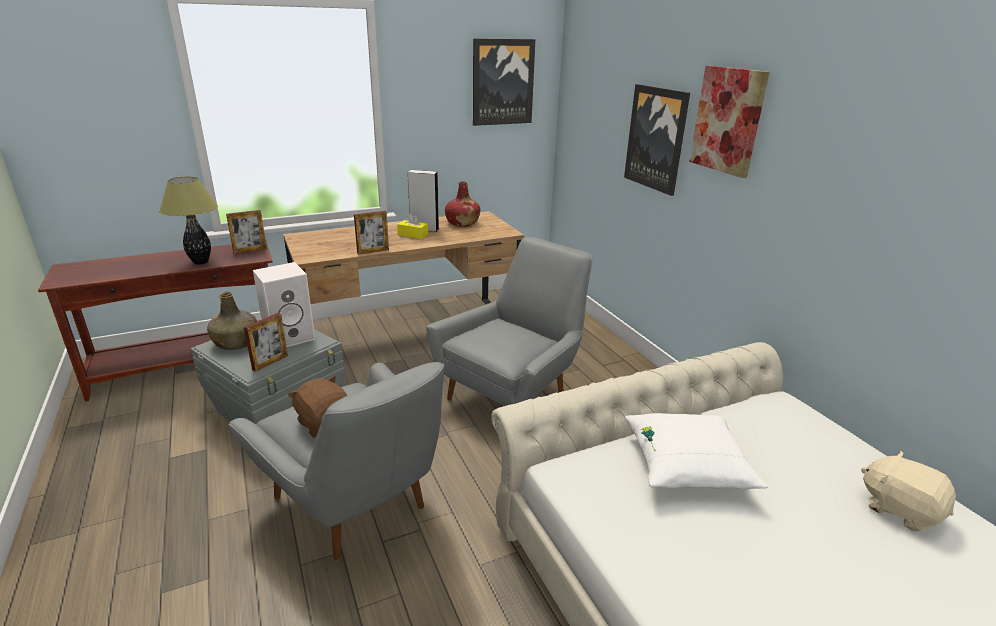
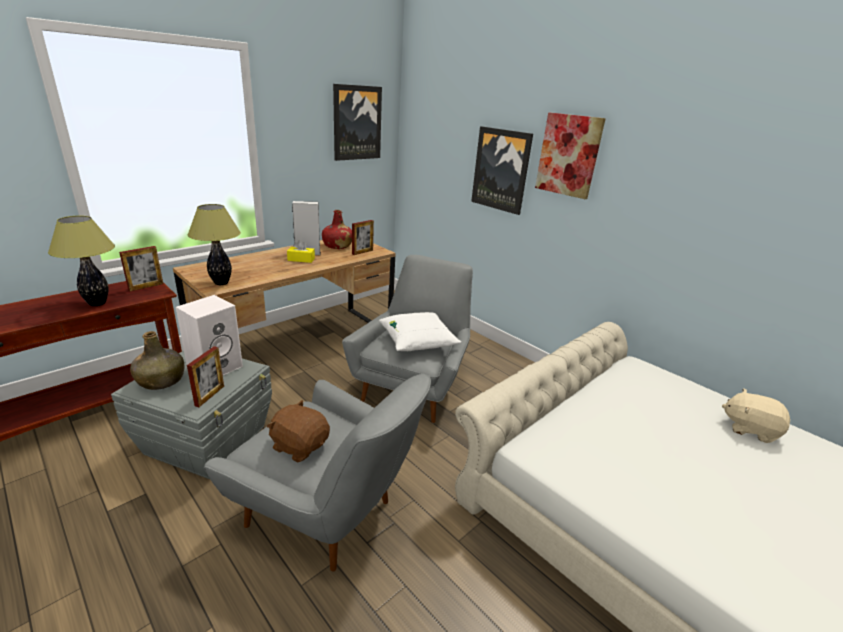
camera: 20 degrees left, 0 degrees up
(318, 252) = (221, 283): none -> table lamp
(373, 251) = (275, 277): picture frame -> picture frame (362, 252)
(686, 466) = (609, 425): white pillow -> white pillow (417, 342)

